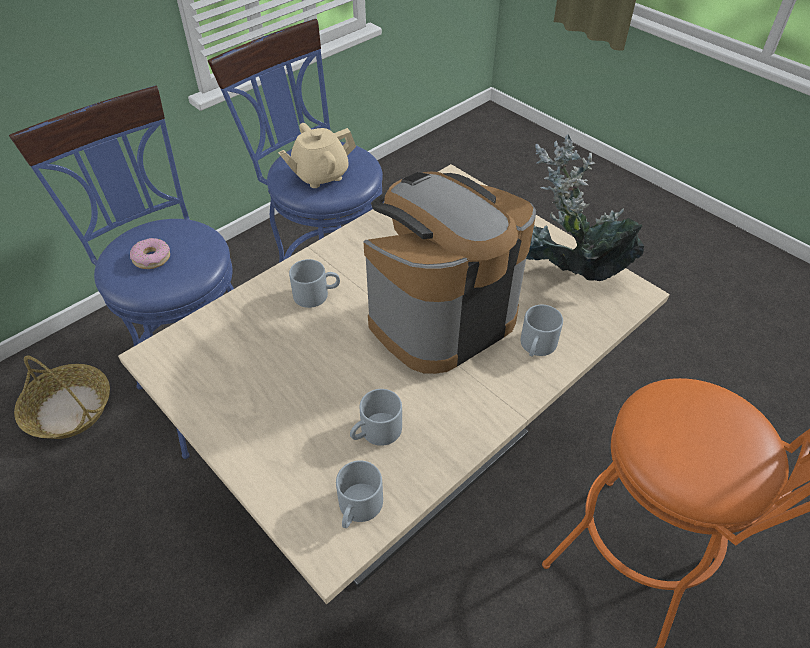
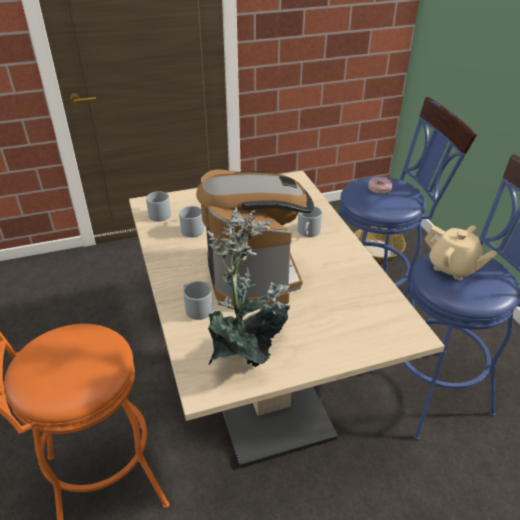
camera: 115 degrees right, 10 degrees down
(320, 175) = (452, 268): beige teapot -> beige teapot turned 135 degrees clockwise

